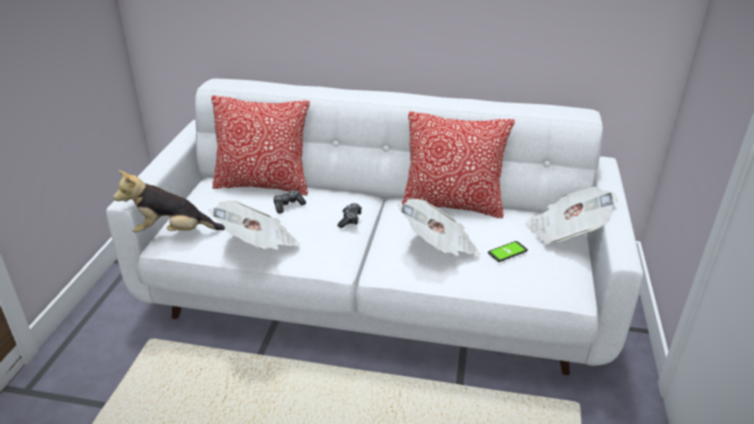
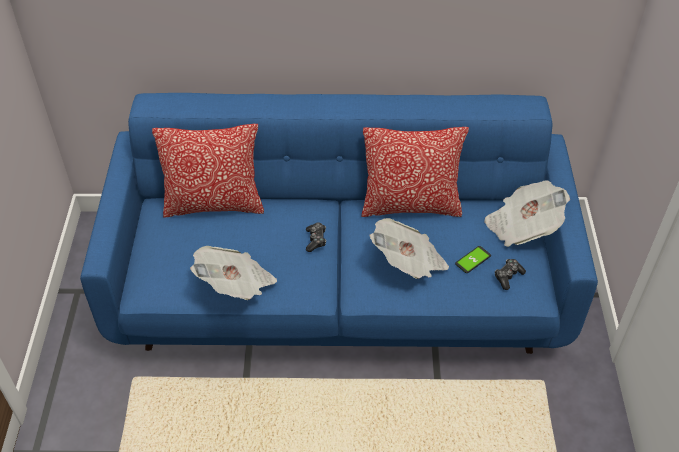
camera: 10 degrees left, 15 degrees up
(172, 232) = (145, 282): plush toy -> none
(288, 205) = (250, 231): game controller -> game controller (508, 276)
(377, 292) = (340, 289): white sofa -> blue sofa

